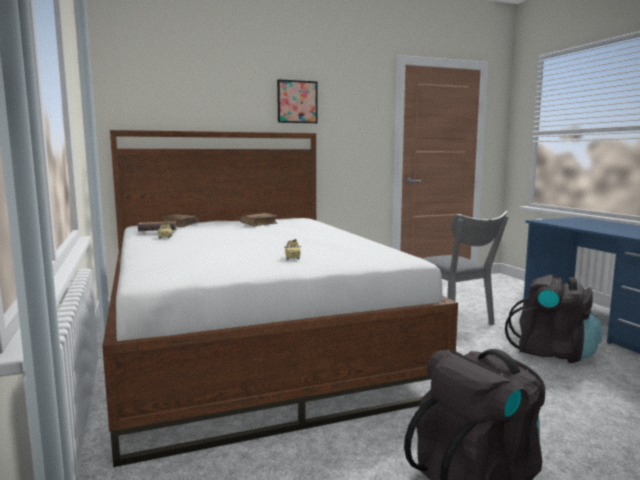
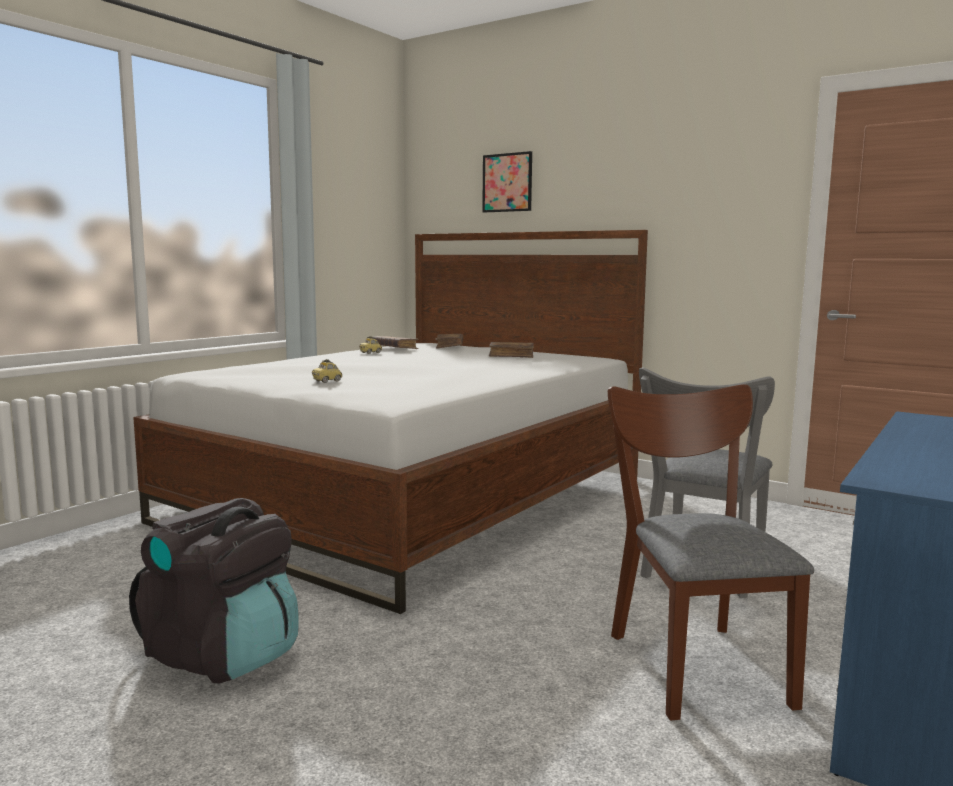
camera: 55 degrees right, 0 degrees up
(297, 102) = (630, 183): picture -> picture (507, 182)
(552, 352) = (692, 660): black backpack -> brown chair

